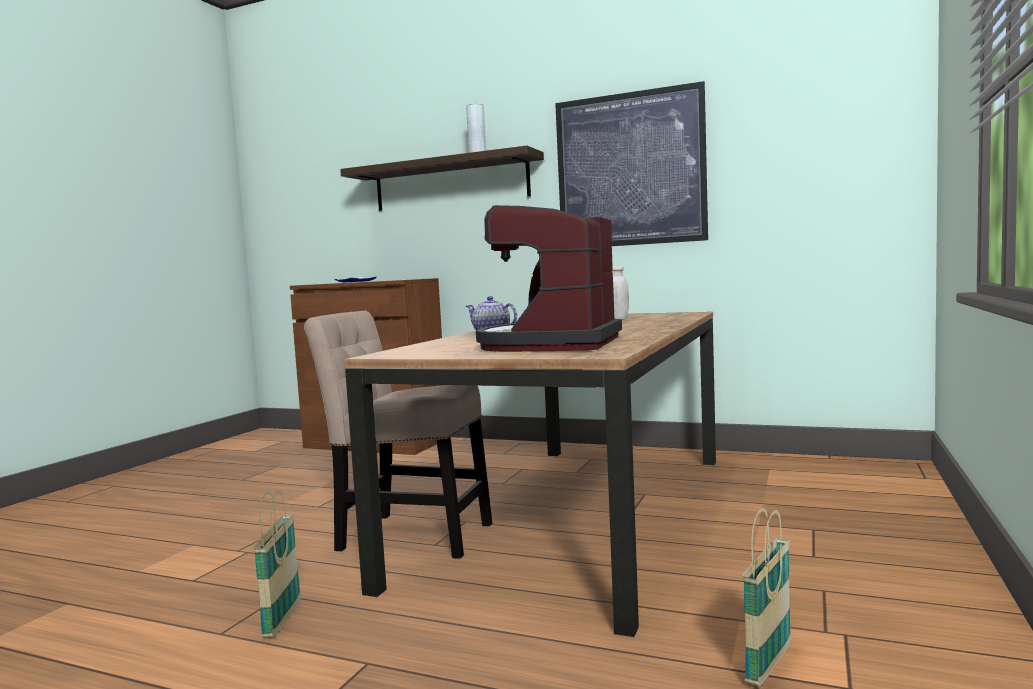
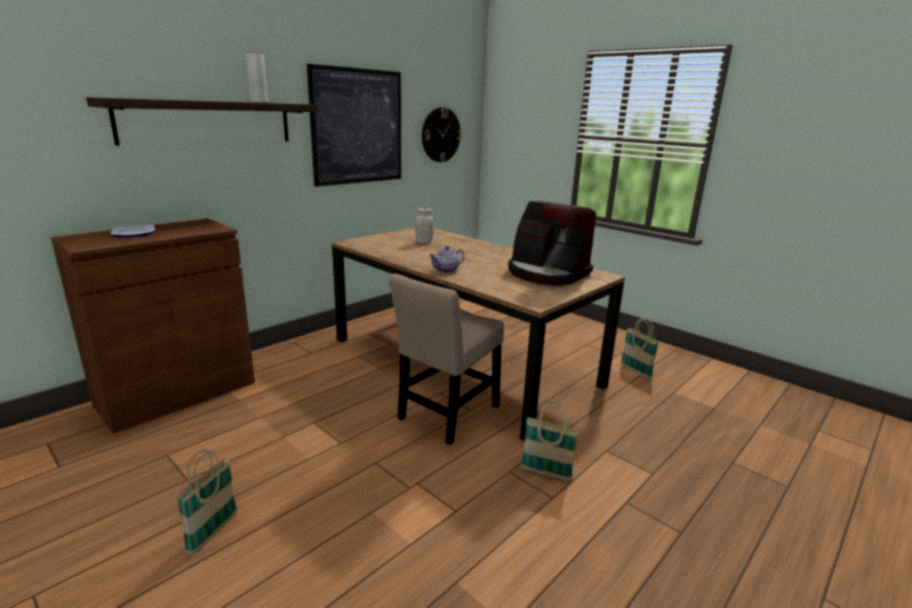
camera: 70 degrees left, 15 degrees up
(170, 504) = (213, 533): none -> basket
(805, 165) = (440, 135): none -> wall clock

